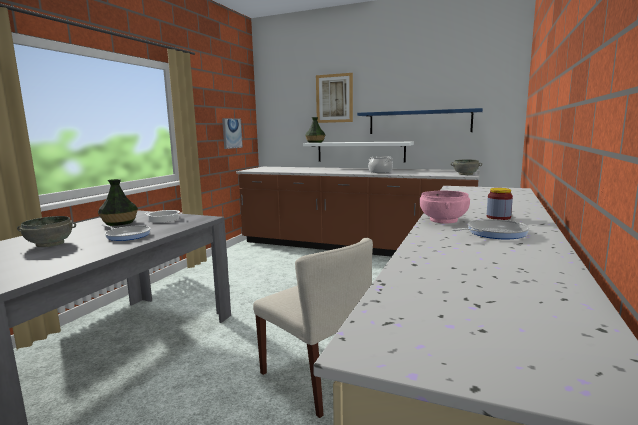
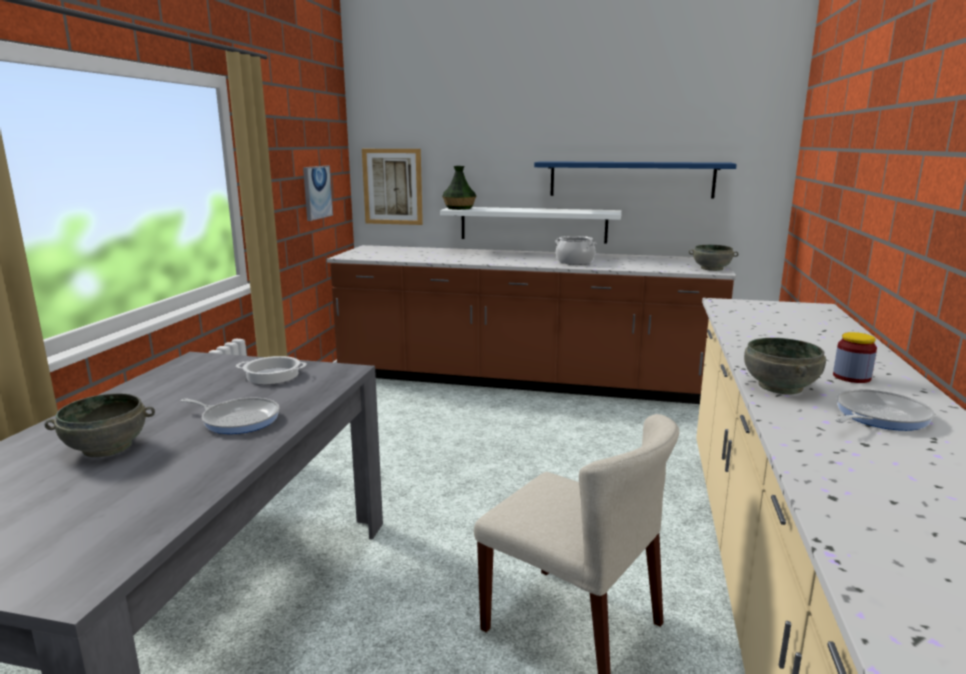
camera: 10 degrees left, 5 degrees up
(119, 223) = (196, 387): vase -> none
(334, 98) = (490, 134): picture -> picture (392, 186)
(444, 220) = (781, 387): pink bowl -> grey bowl

